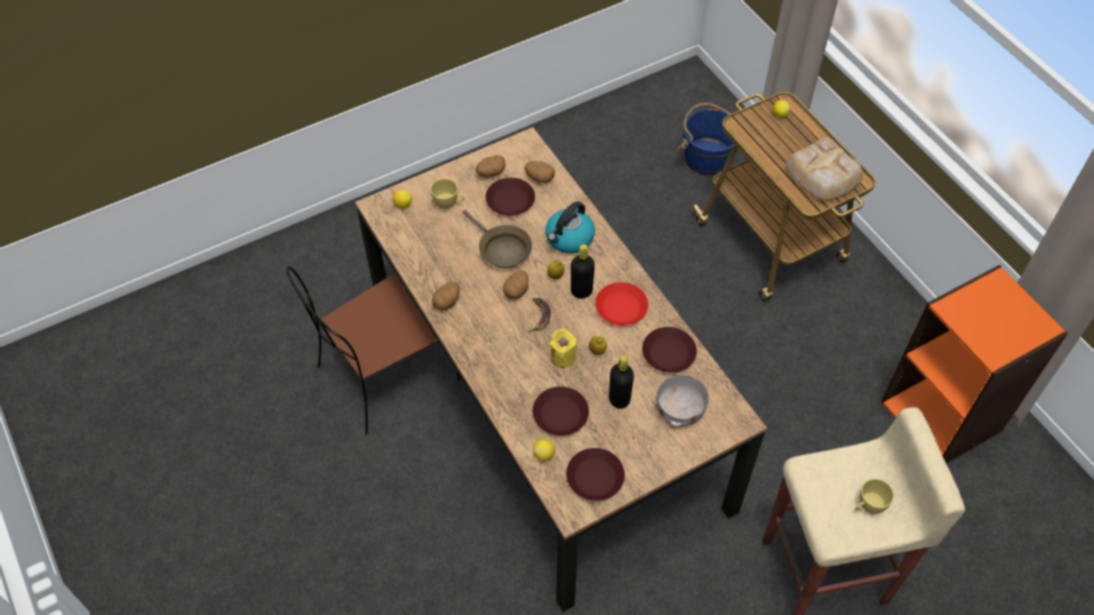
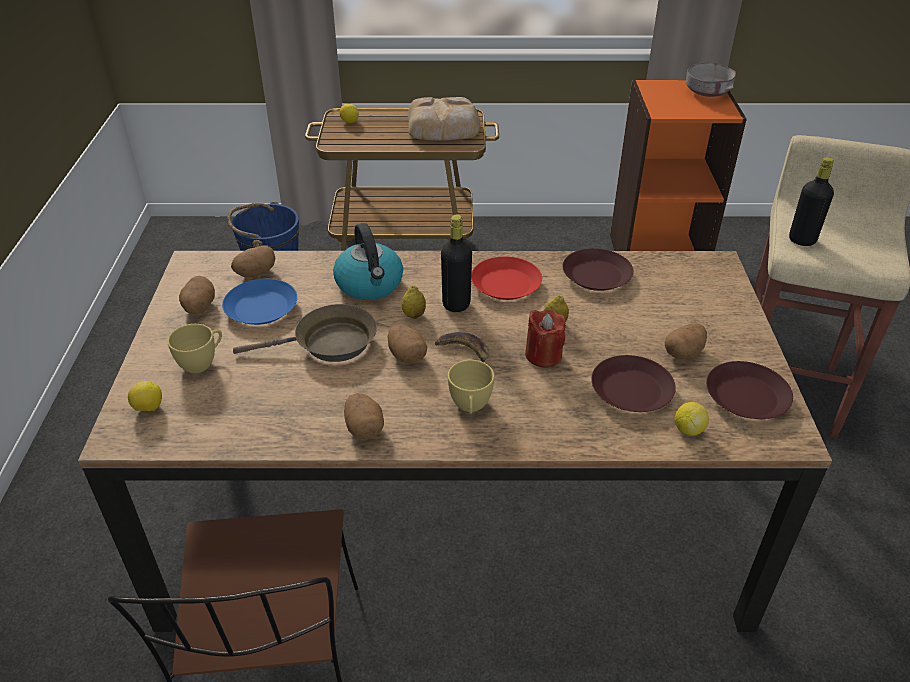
camera: 60 degrees left, 15 degrees down
(510, 200) = (260, 308): brown plate -> blue plate
(563, 357) = (543, 355): yellow candle -> red candle
(617, 430) = (684, 353): none -> potato
(619, 399) = (638, 334): black bottle -> black bottle (802, 240)
(680, 408) = (679, 295): grey bowl -> grey bowl (707, 92)
(868, 506) = (855, 234): yellow cup -> yellow cup (470, 407)

